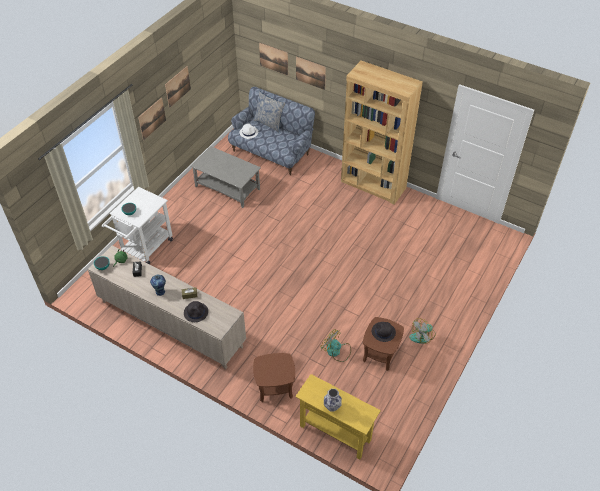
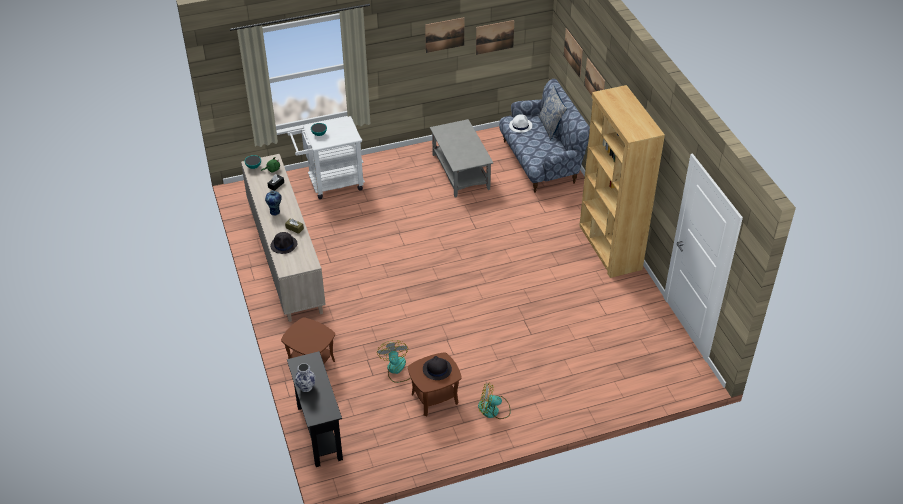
camera: 40 degrees right, 5 degrees down
(152, 118) = (397, 54): picture -> picture (494, 37)
(335, 433) = (319, 432): yellow console table -> black console table

